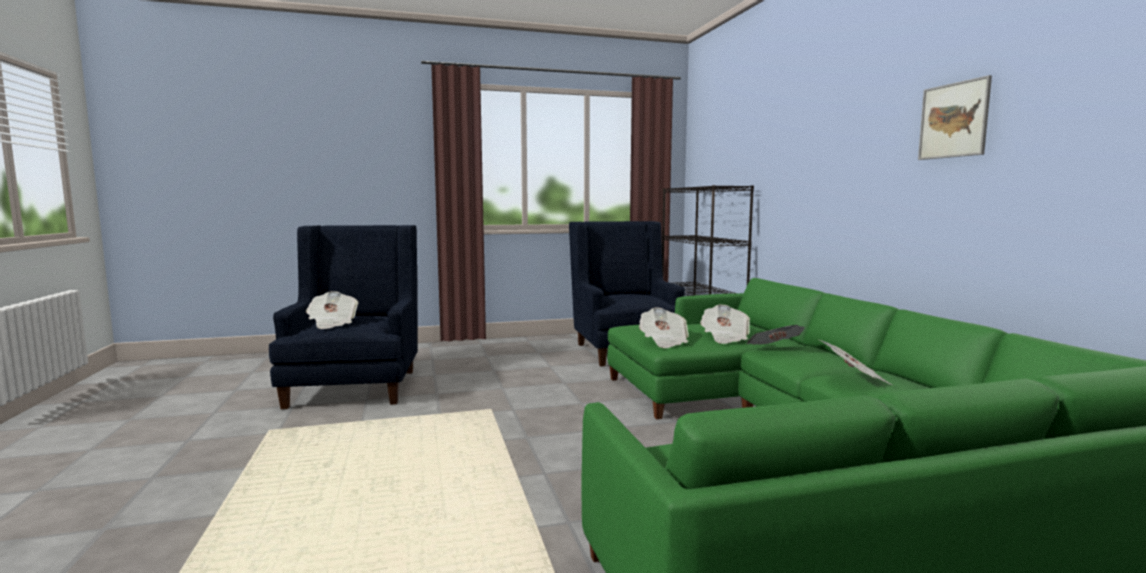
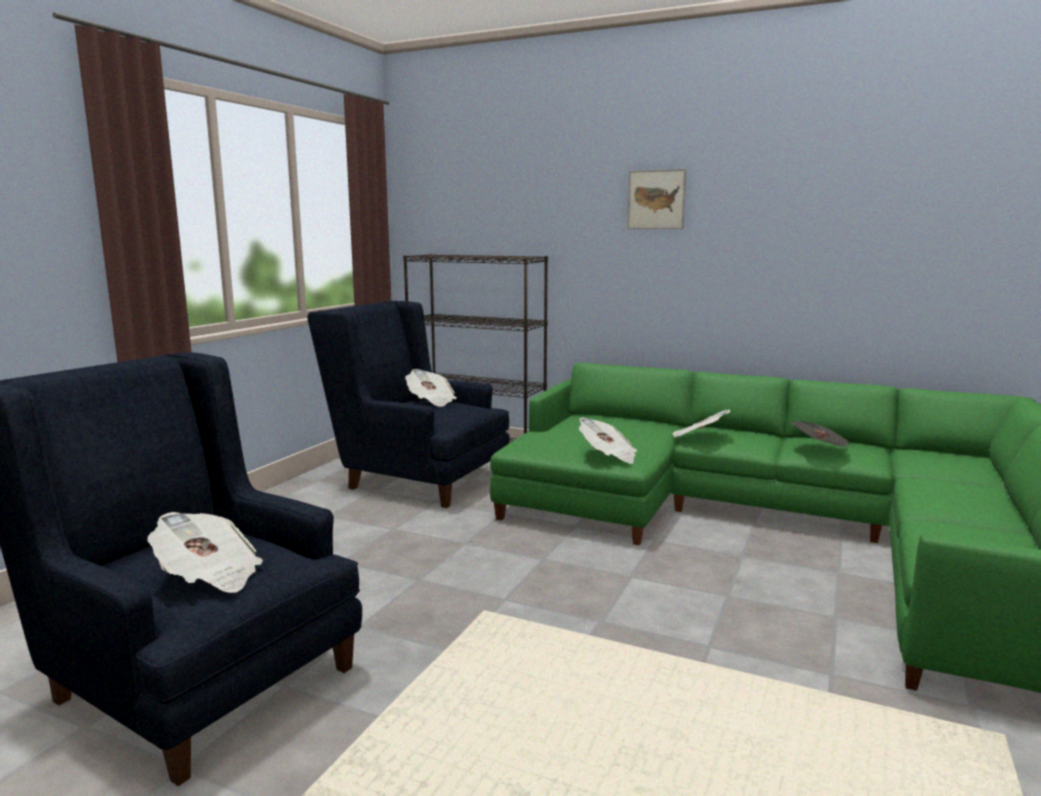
camera: 50 degrees left, 5 degrees up
(724, 338) = (635, 436): newspaper -> newspaper (431, 401)
(953, 120) = (820, 212): picture -> picture (656, 199)

